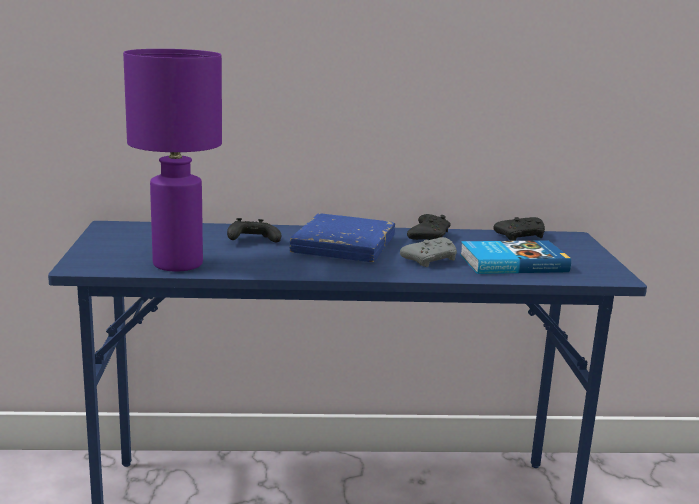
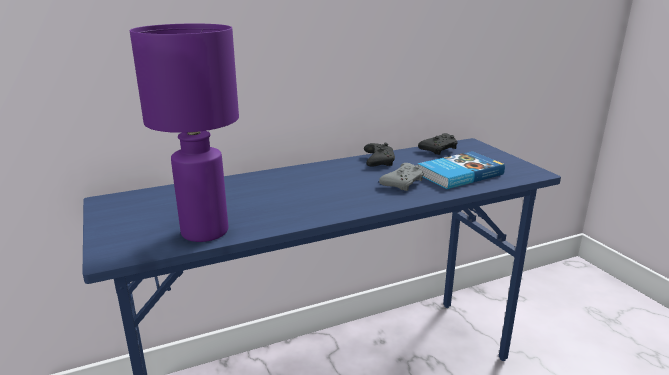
camera: 20 degrees left, 5 degrees up
(251, 241) = (248, 192): black game controller -> none
(343, 245) = (325, 182): blue book -> none

